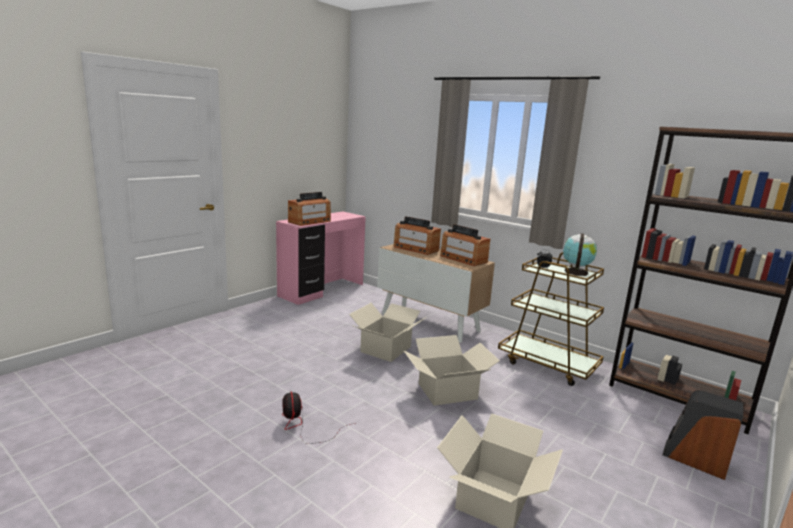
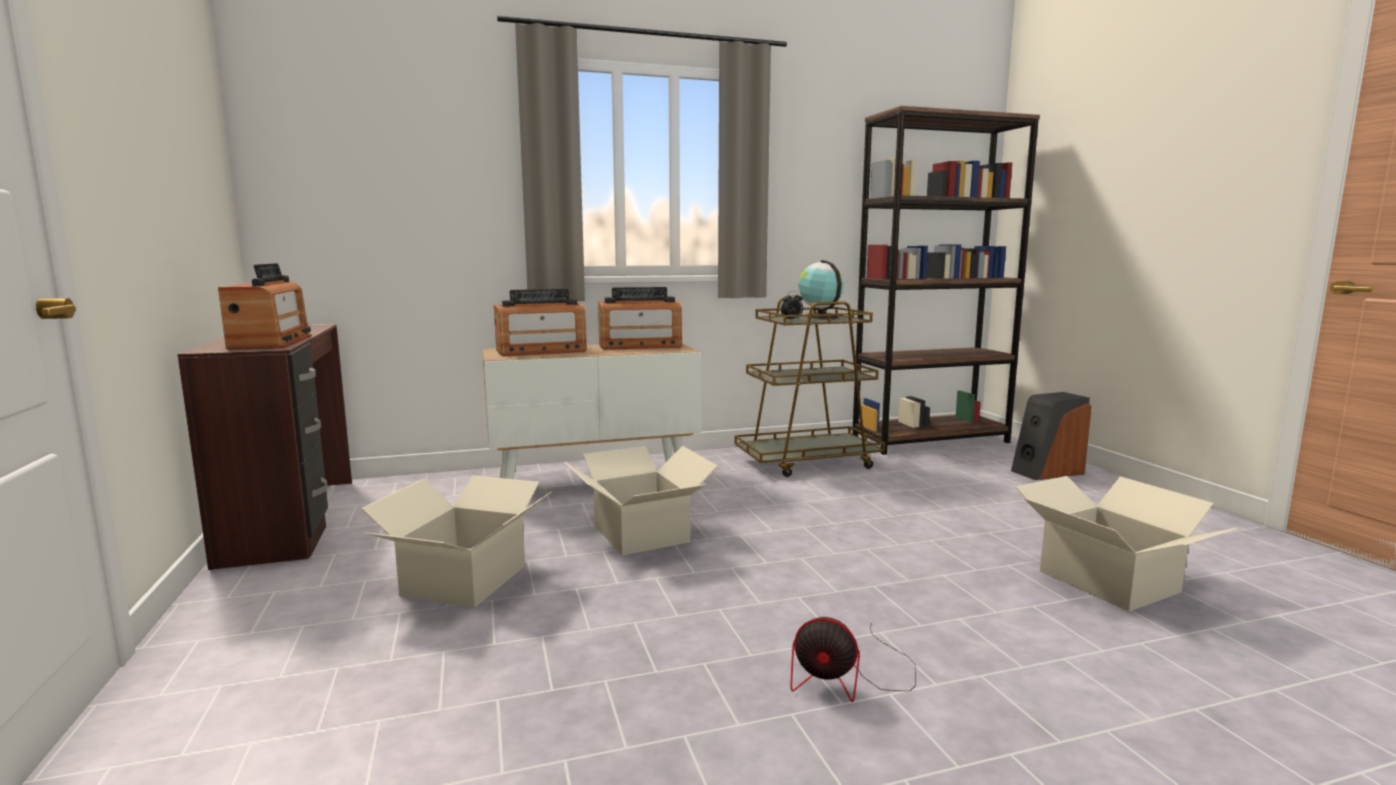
camera: 55 degrees left, 5 degrees down
(322, 290) = (294, 519): pink desk -> brown desk
(448, 391) = (826, 531): cardboard box -> cardboard box (466, 580)

